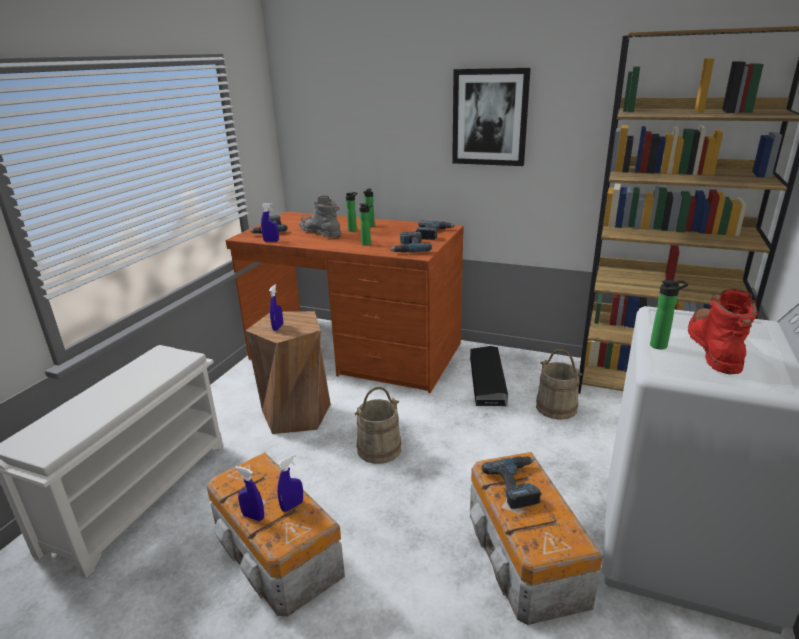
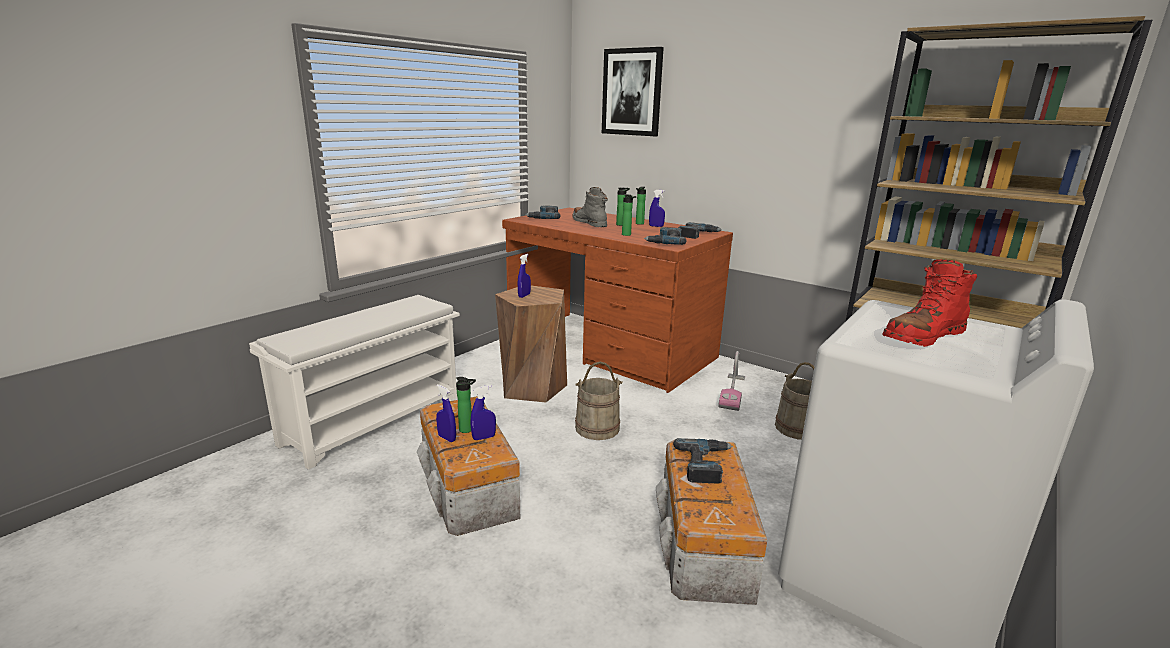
camera: 15 degrees right, 5 degrees down
(271, 241) = (541, 224): blue spray bottle -> blue spray bottle (656, 226)
(487, 380) = (732, 392): black storage box -> vacuum cleaner
(489, 117) = (770, 123): picture -> picture (632, 92)
(661, 345) = (864, 326): bottle -> bottle (467, 430)
(714, 349) = (923, 337): red boot -> red boot turned 150 degrees counterclockwise

